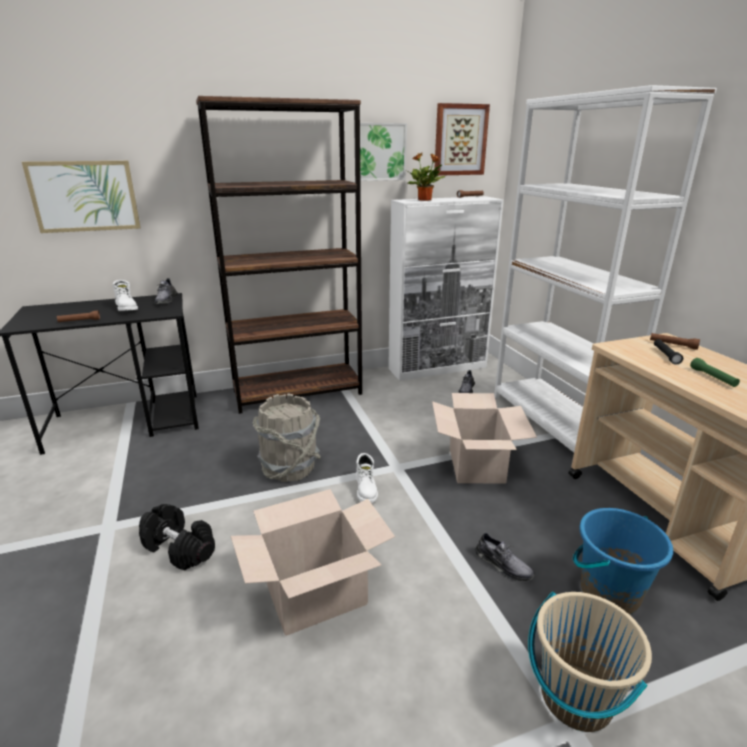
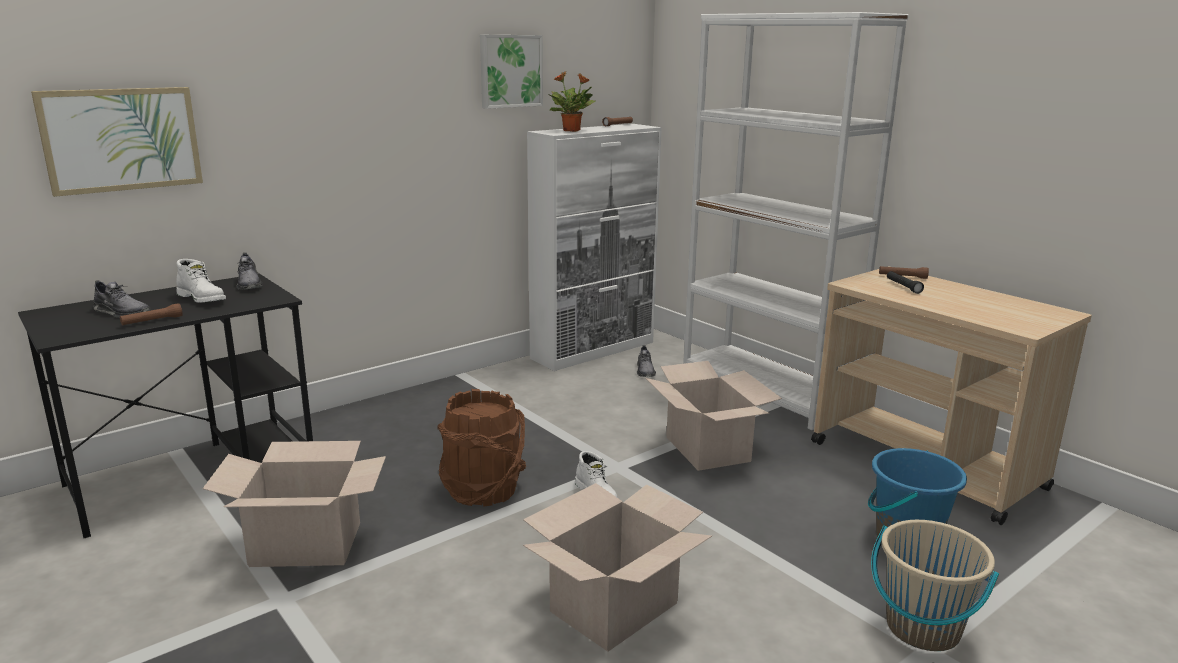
camera: 20 degrees left, 5 degrees down
(151, 487) = (305, 545): none -> cardboard box
(180, 548) = (406, 601): black dumbbell -> none
(289, 468) = (483, 490): grey bucket -> brown bucket
(298, 392) = (426, 402): brown bookcase -> none
(460, 140) = (600, 55): picture -> none
(503, 565) = (794, 537): grey shoe -> grey shoe (121, 312)
(713, 378) = (957, 301): green flashlight -> none

